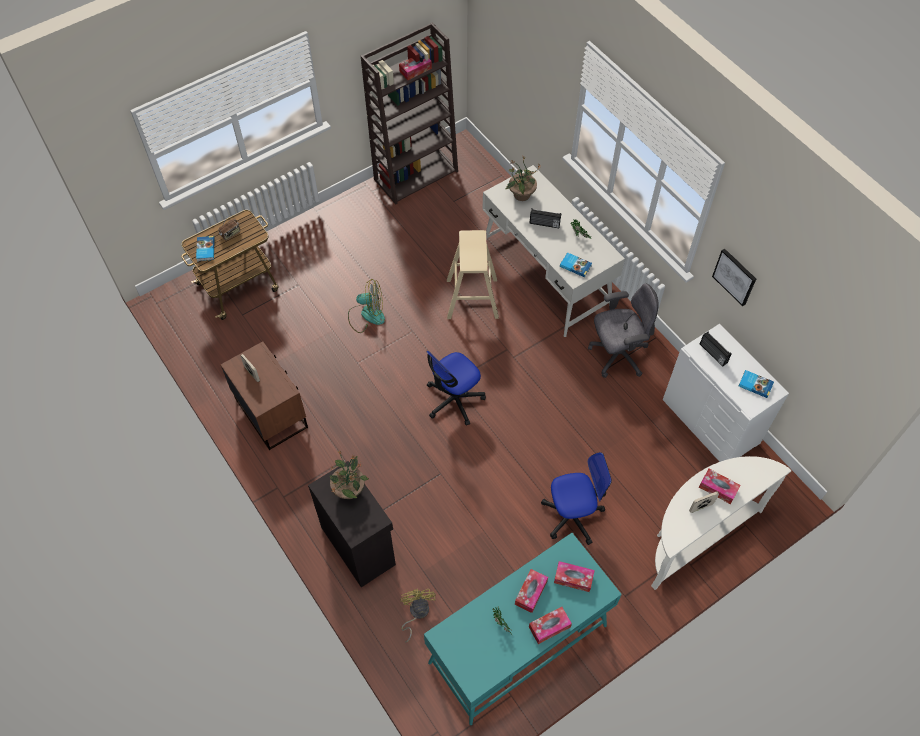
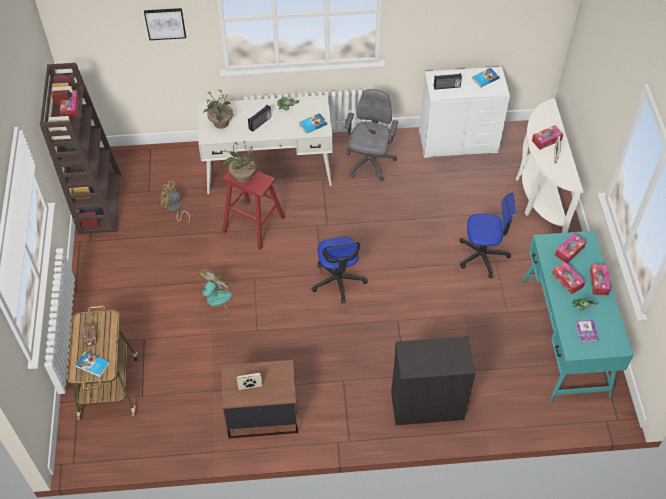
camera: 60 degrees left, 5 degrees down
(349, 489) = (422, 351): potted plant -> potted plant (242, 176)
(416, 613) = (506, 391): yellow fan -> yellow fan (175, 209)
(472, 298) = (253, 224): beige stool -> red stool
(474, 640) = (586, 331): none -> book
(572, 515) = (482, 255): office chair -> office chair turned 75 degrees clockwise
(735, 276) = (423, 26): picture -> picture (165, 23)

